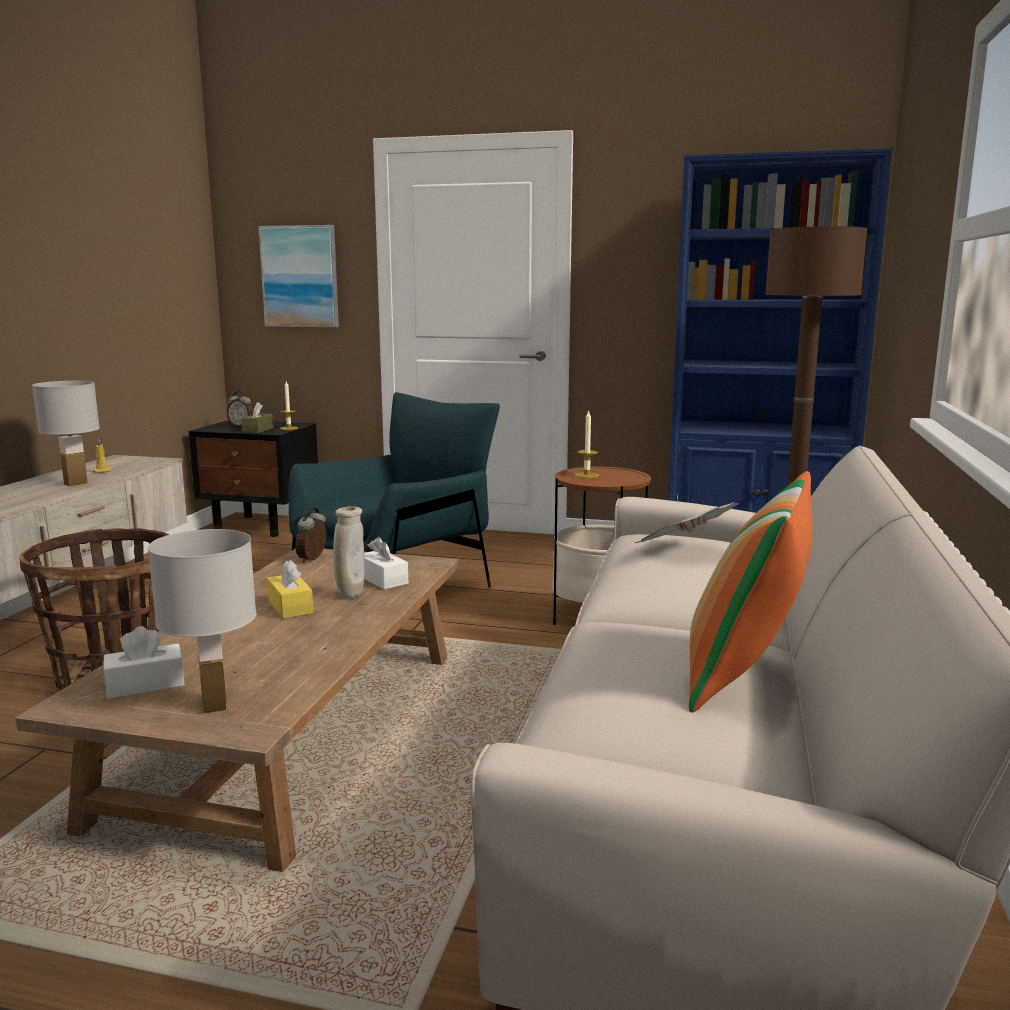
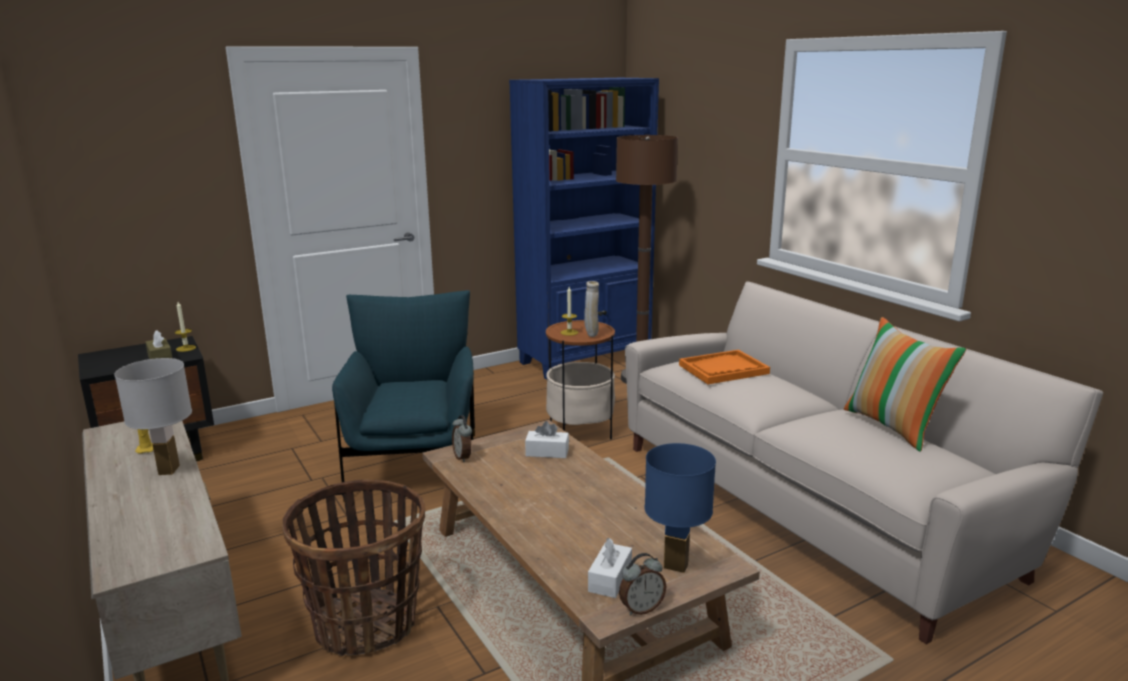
camera: 45 degrees left, 5 degrees up
(213, 705) = (675, 566): white table lamp -> blue table lamp
(241, 426) = (123, 358): alarm clock -> alarm clock (641, 608)
(290, 607) = (546, 494): yellow tissue box -> none
(300, 276) = (152, 189): picture -> none
(350, 596) = (559, 471): beige vase -> beige vase (591, 335)
(684, 550) = (723, 369): newspaper -> orange tray

